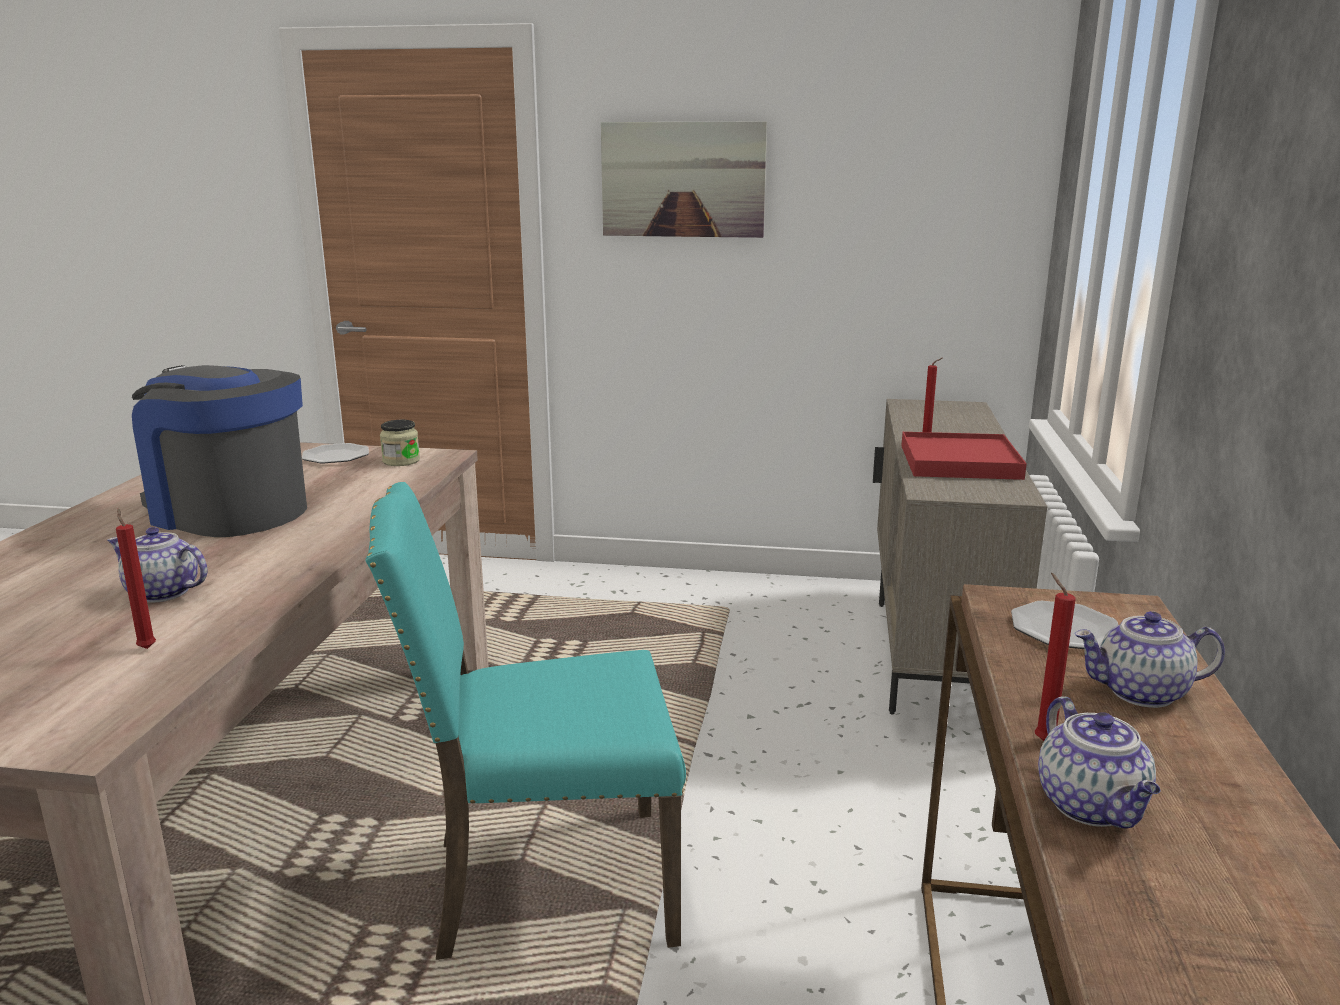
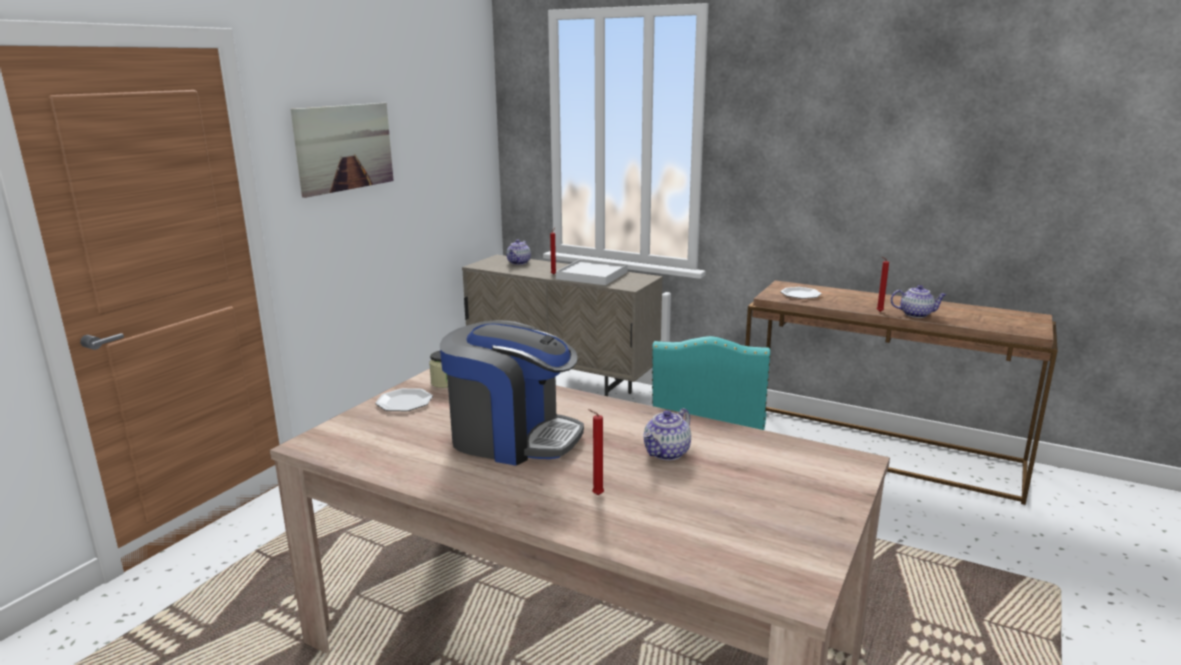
camera: 70 degrees left, 0 degrees up
(146, 647) = (750, 453): red candle -> red candle (596, 495)
(228, 511) = (512, 438): coffee machine -> coffee machine turned 120 degrees counterclockwise
(960, 462) = (592, 275): red tray -> white tray
(1140, 693) = (849, 297): teapot -> teapot (519, 263)

